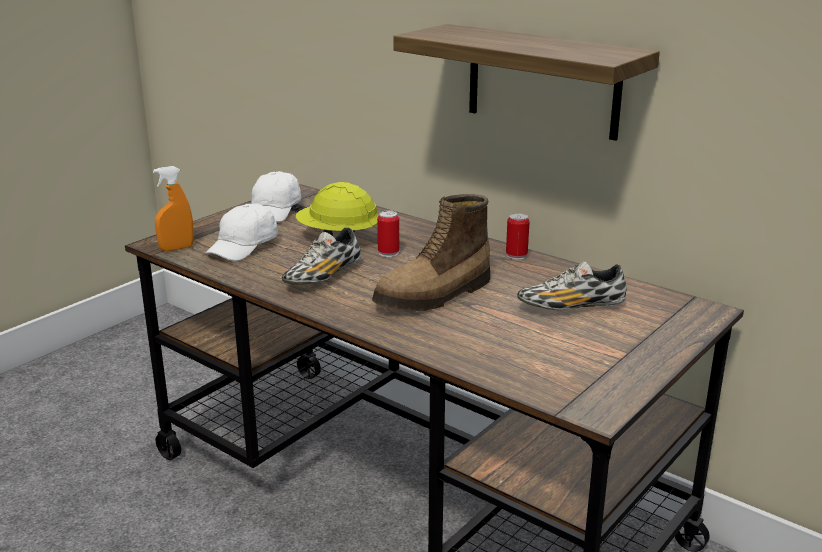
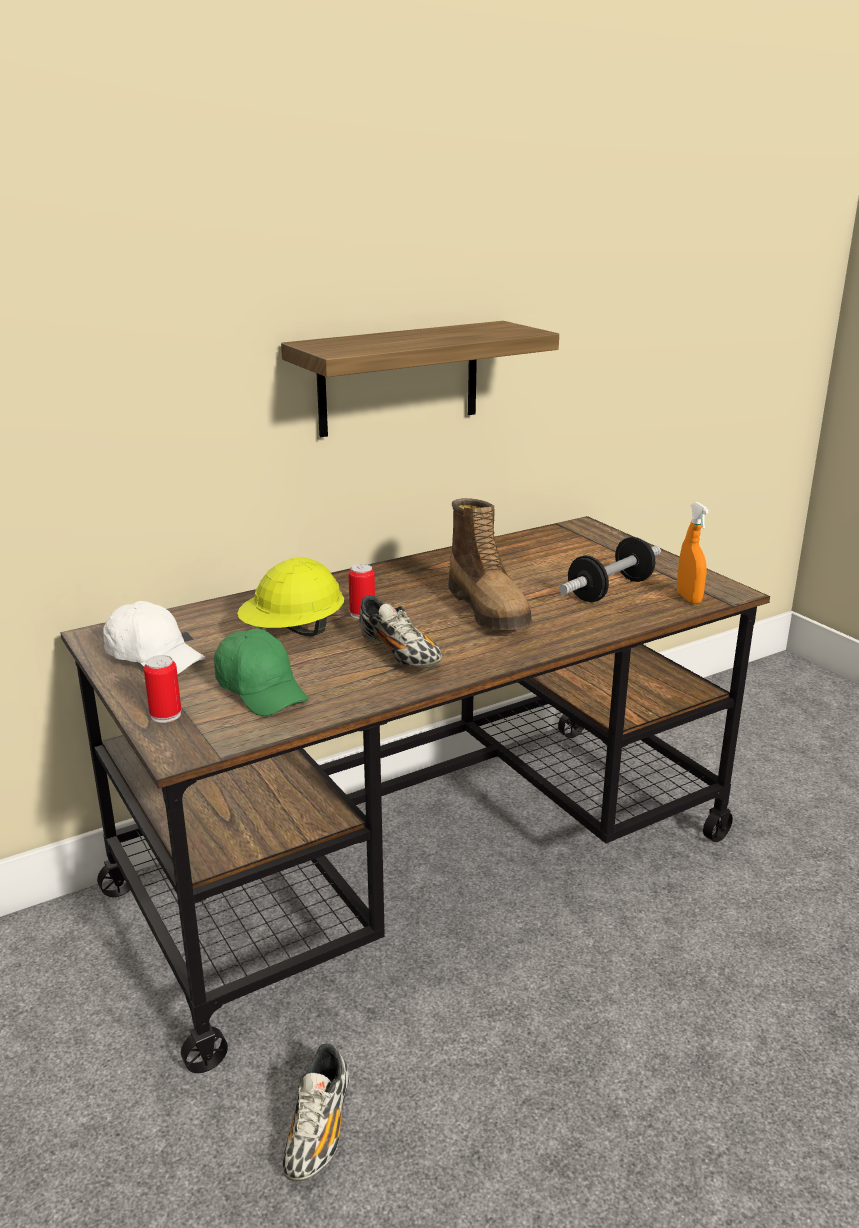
camera: 70 degrees left, 0 degrees up
(176, 248) = (217, 737): orange spray bottle -> orange spray bottle (688, 598)
(244, 247) = (261, 690): white cap -> green cap
(516, 255) = (422, 562): can -> can (166, 715)
(532, 343) = (610, 590): none -> dumbbell
(571, 307) = (550, 564): shoe -> shoe (318, 1130)

